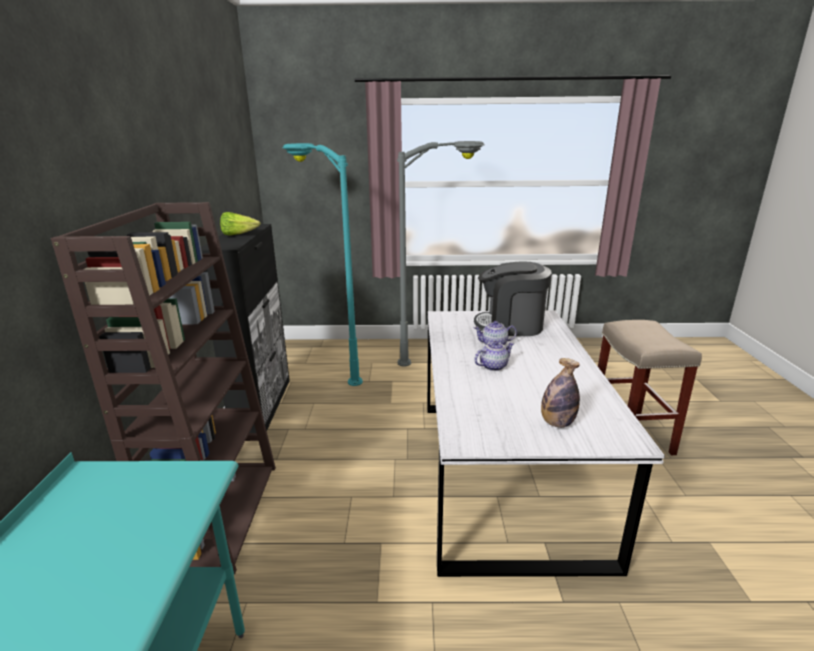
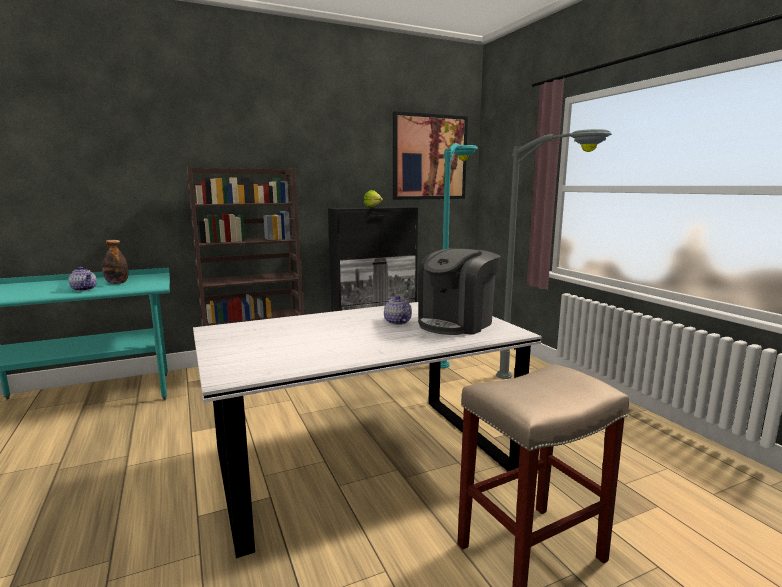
camera: 65 degrees right, 10 degrees down
(234, 155) = (429, 157): none -> picture
(493, 366) = (348, 325): teapot -> teapot (85, 289)
(510, 325) = (456, 323): coffee machine -> coffee machine turned 120 degrees counterclockwise
(557, 423) = (250, 351): bottle -> bottle (117, 283)

